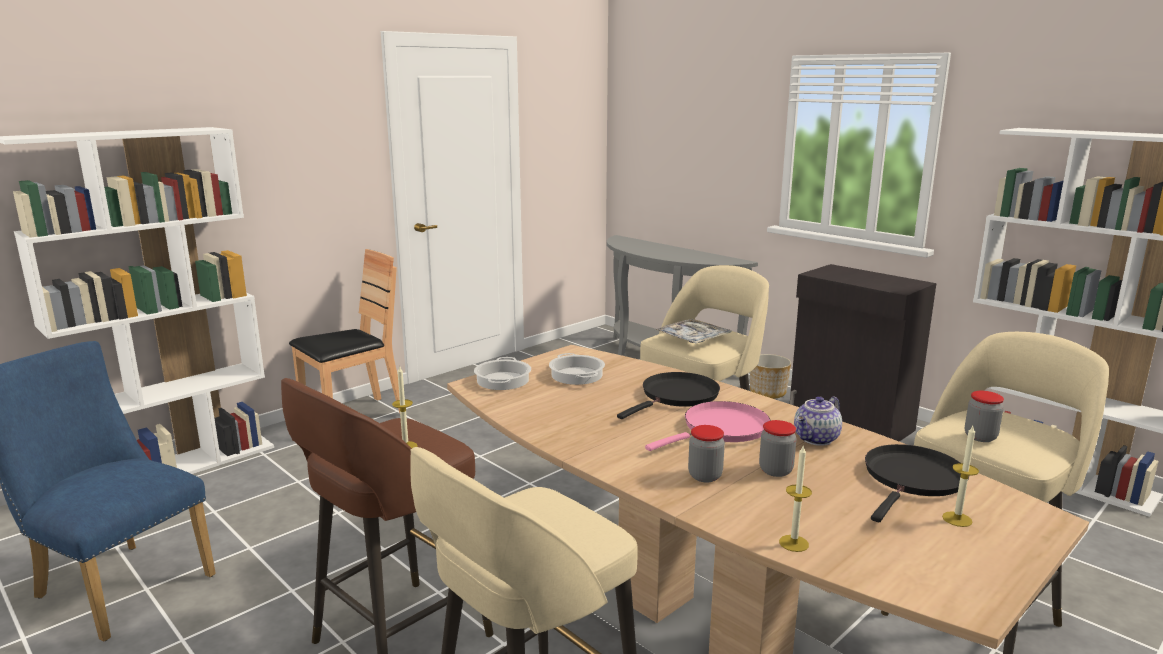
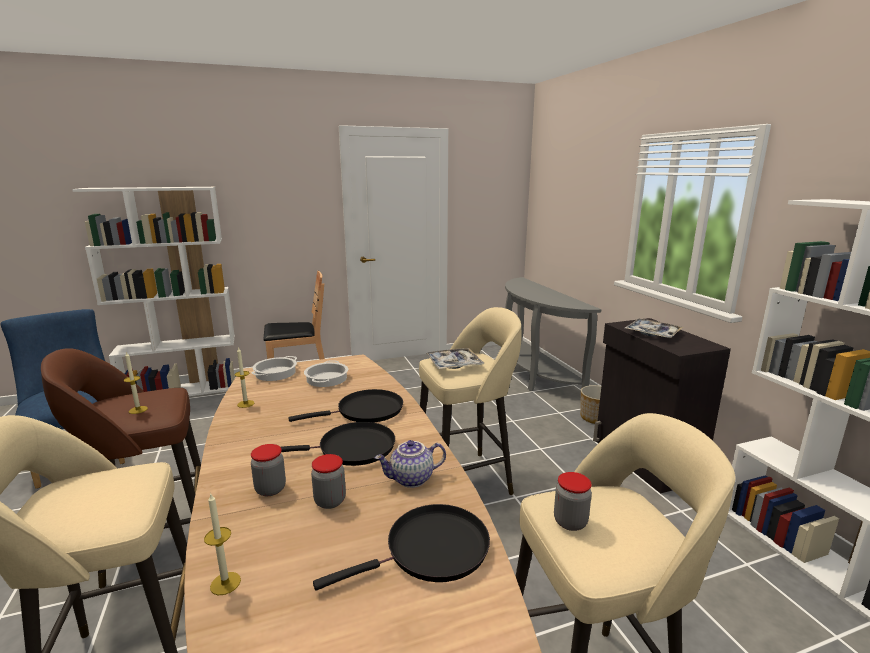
camera: 25 degrees right, 0 degrees up
(722, 429) = (352, 449): pink frying pan -> black frying pan
(855, 278) = (652, 333): none -> tray
(957, 519) = (405, 615): candle -> candle (245, 404)

